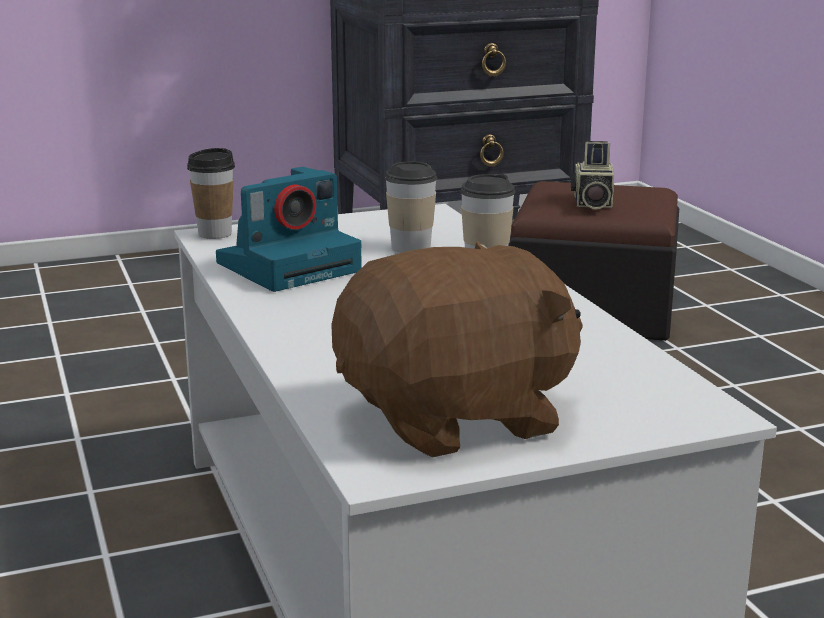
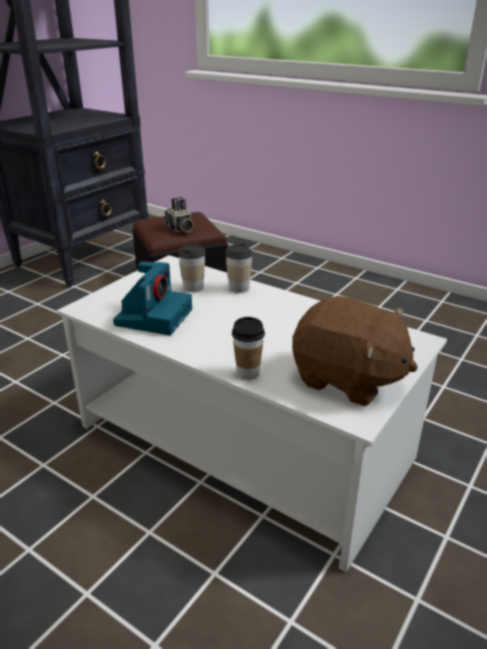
camera: 35 degrees left, 10 degrees up
(215, 234) = (84, 306): cup -> cup (248, 373)
(457, 418) = (347, 379): brown plush toy -> brown plush toy turned 90 degrees clockwise

